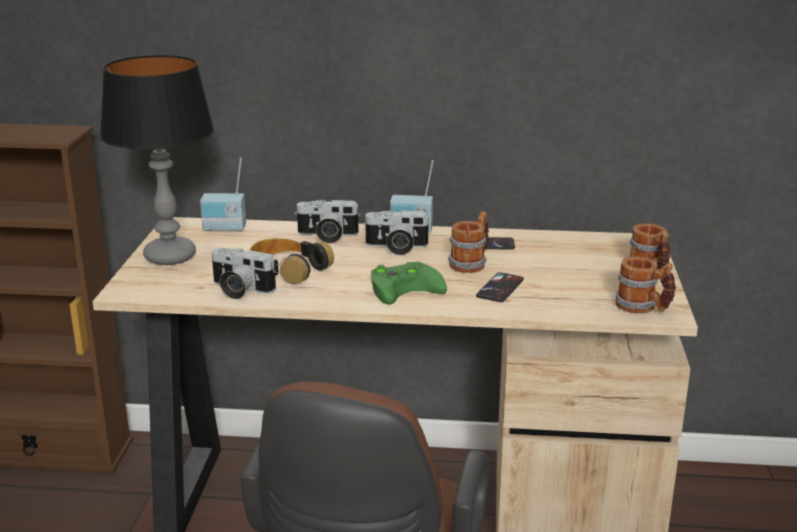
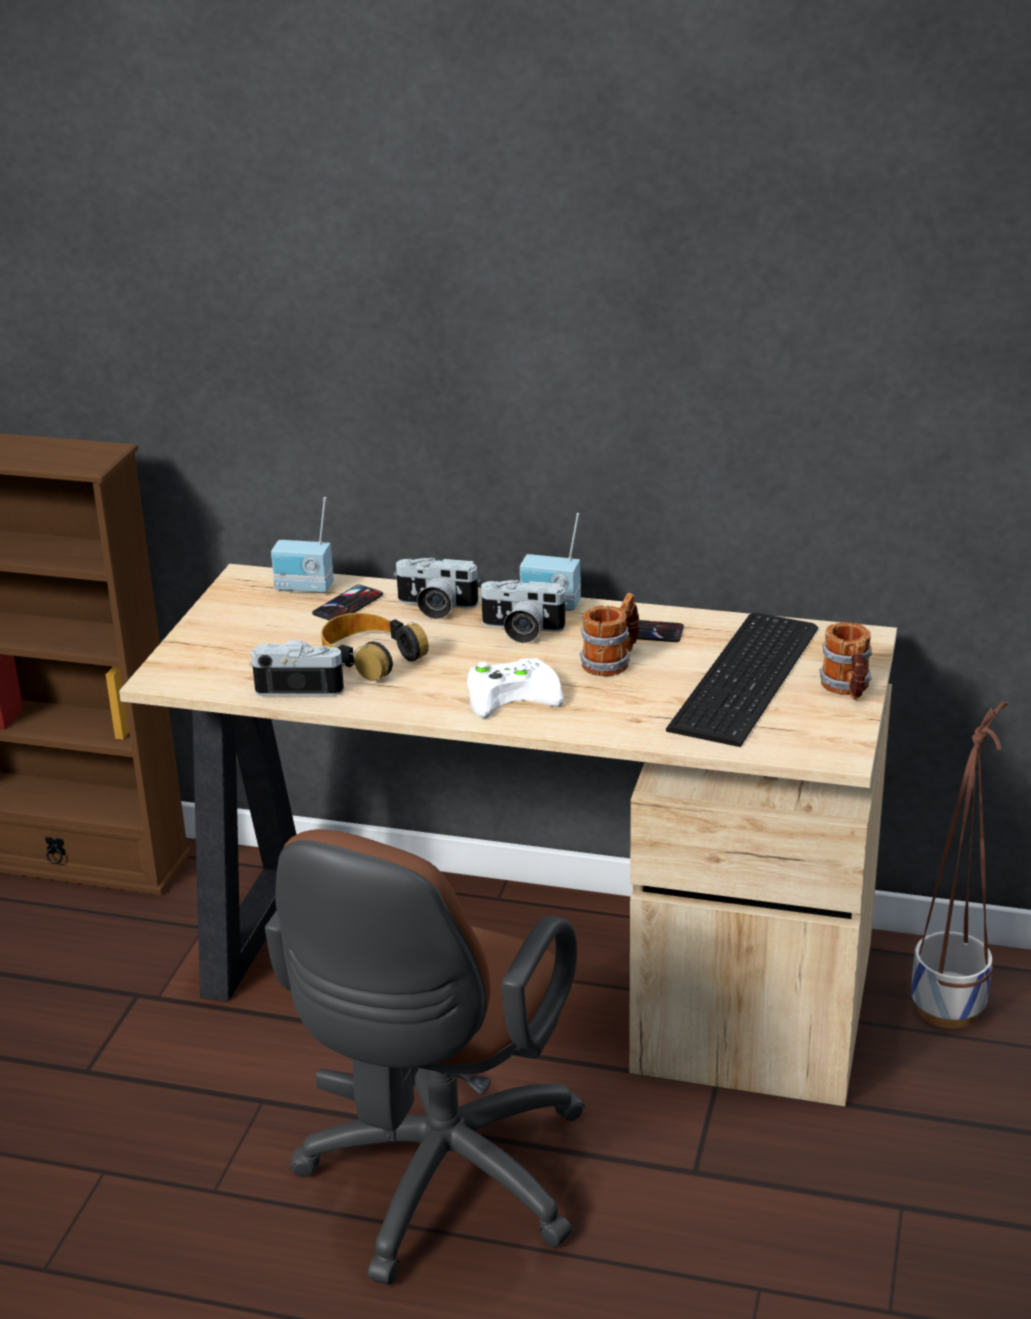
camera: 10 degrees right, 5 degrees up
(170, 256) = (225, 628): table lamp -> none
(239, 290) = (301, 685): camera -> camera turned 150 degrees clockwise
(406, 286) = (514, 692): green game controller -> white game controller
(500, 288) = (635, 702): phone -> phone (348, 604)
(576, 268) = (750, 677): none -> keyboard
(643, 308) = (811, 743): mug -> none
(705, 508) = (948, 1008): none -> planter

